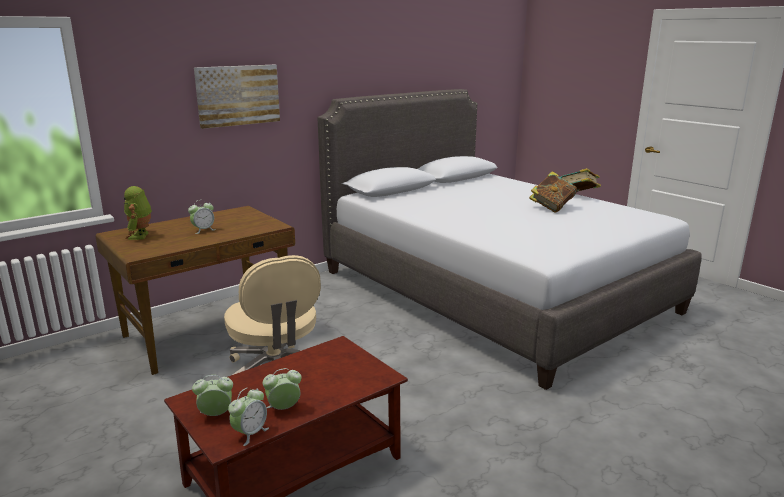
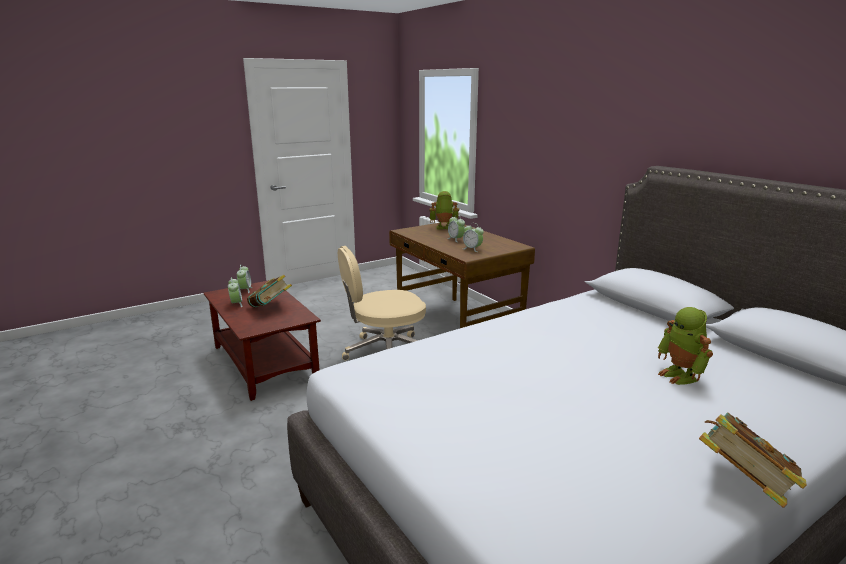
camera: 95 degrees right, 0 degrees up
(238, 95) = (563, 141): picture -> none
(250, 433) = (219, 298): alarm clock -> alarm clock (472, 249)
(490, 194) = (680, 376): none -> toy robot
(552, 207) = (610, 425): book -> book (270, 308)

